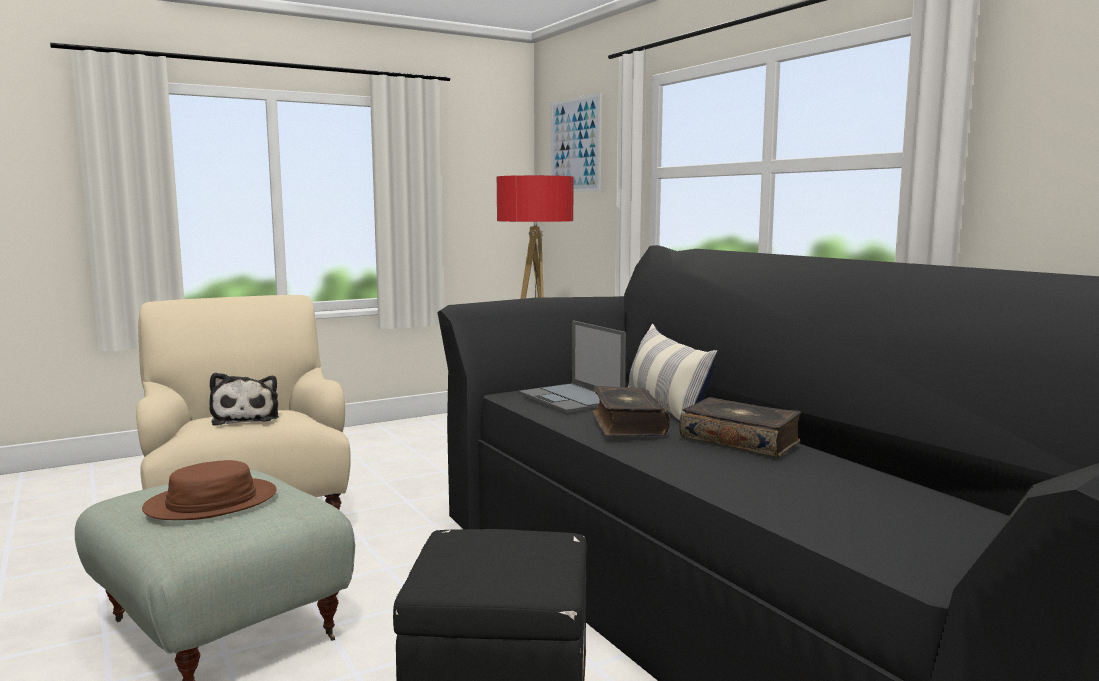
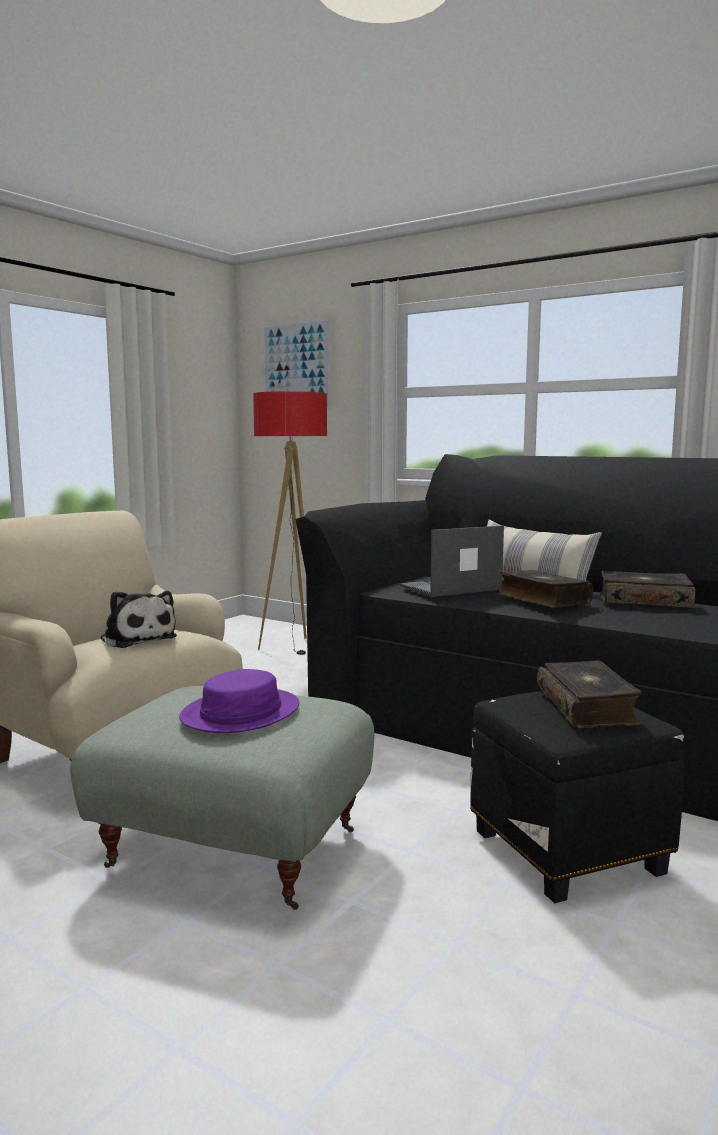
camera: 25 degrees left, 0 degrees up
(212, 502) = (241, 713): brown hat -> purple hat
(513, 558) = (588, 707): none -> book
(571, 399) = (449, 588): laptop -> laptop turned 120 degrees clockwise

